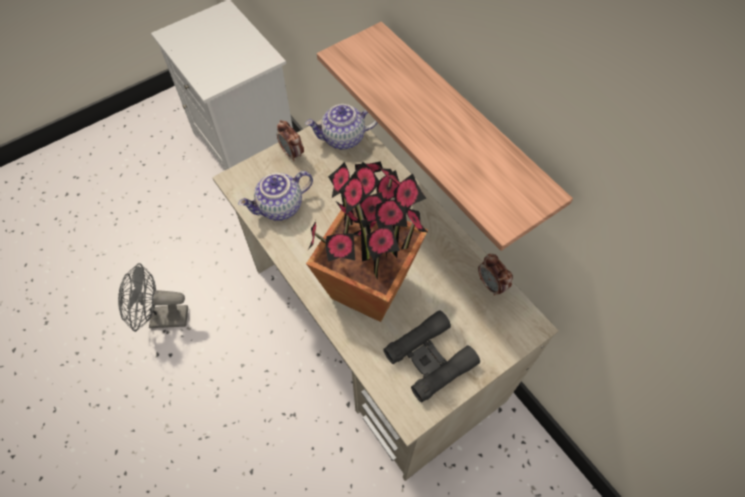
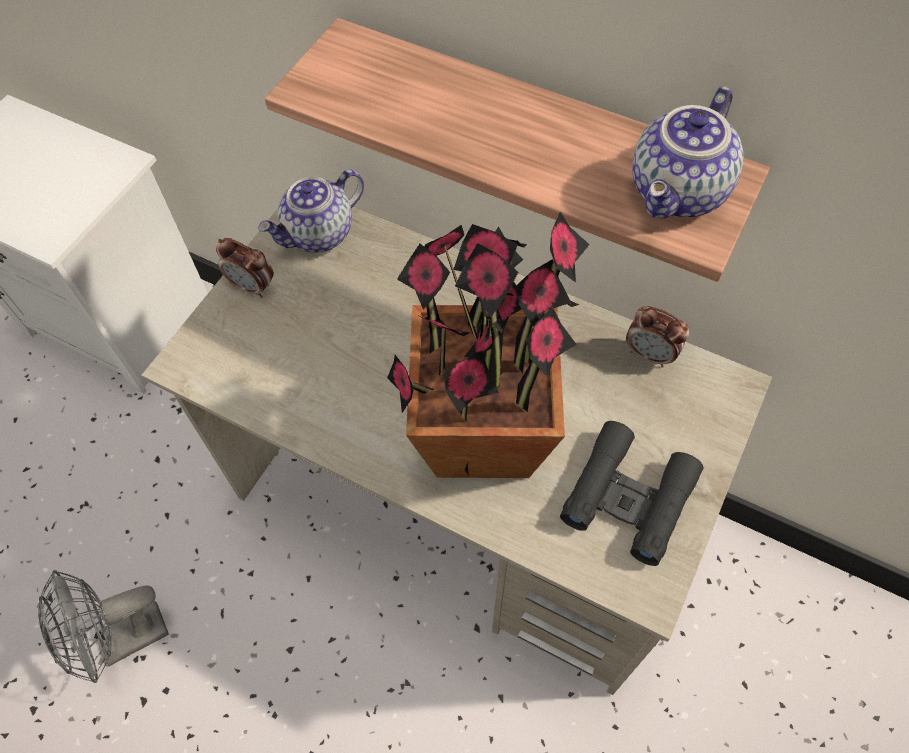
camera: 25 degrees left, 0 degrees up
(280, 208) = (280, 376): teapot -> teapot (679, 194)

